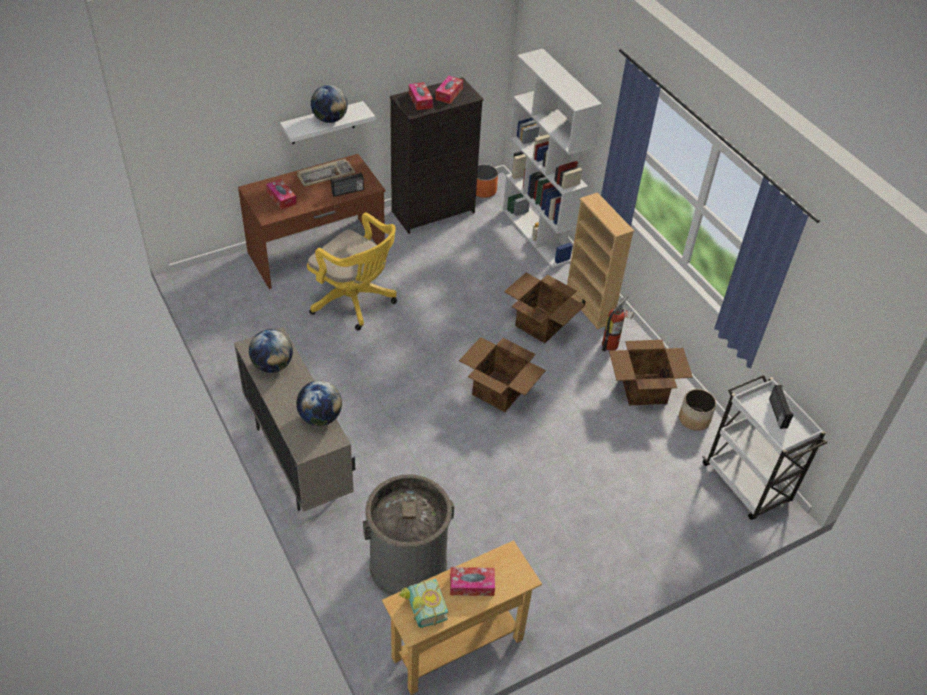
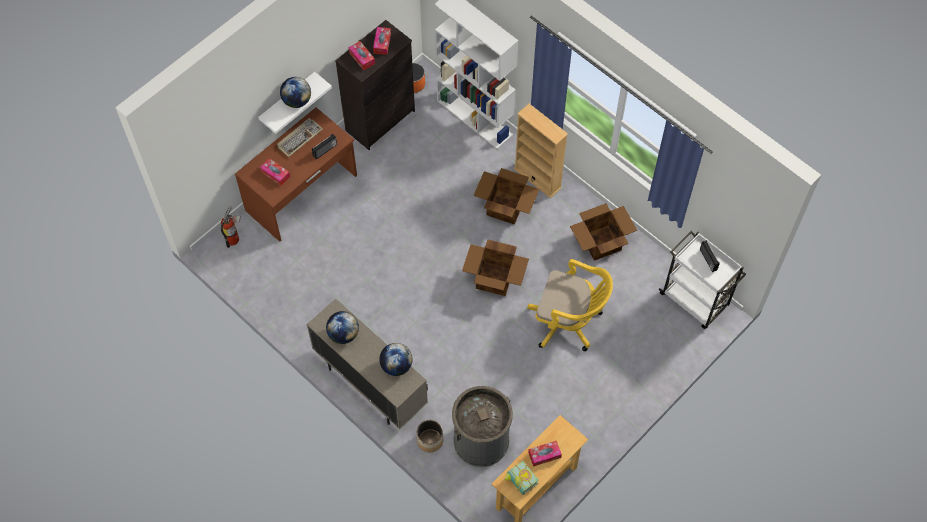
camera: 15 degrees left, 15 degrees up
(355, 301) = (353, 232): yellow office chair -> yellow office chair (568, 322)
(612, 344) = (566, 209): fire extinguisher -> fire extinguisher (234, 238)
(693, 419) = (644, 257): planter -> planter (430, 440)

